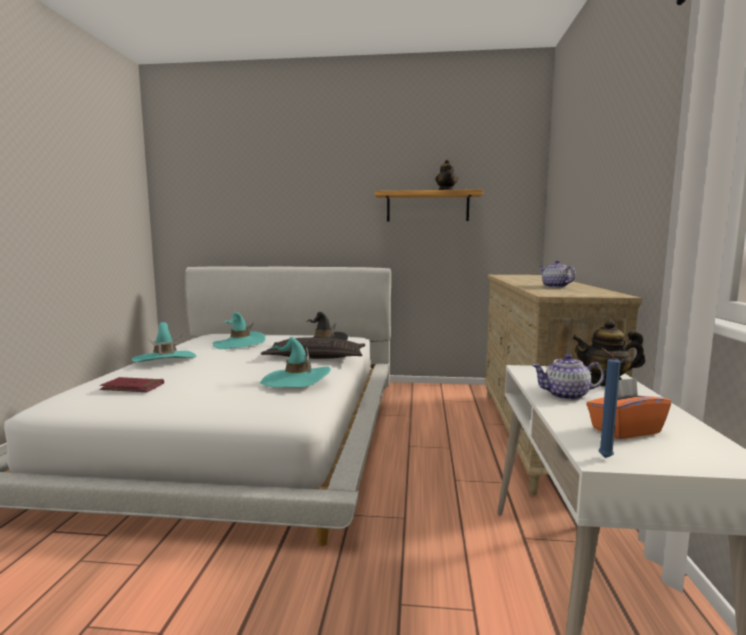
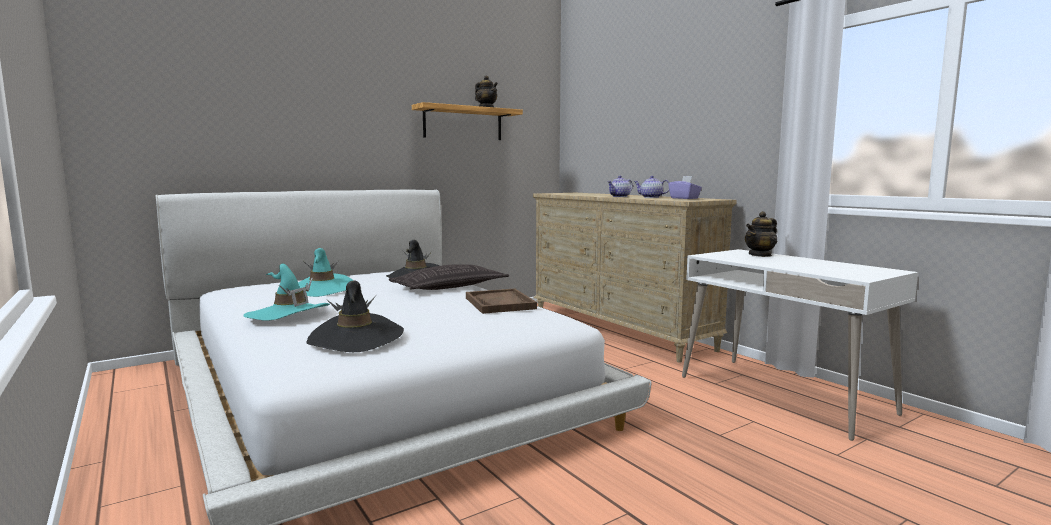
camera: 40 degrees left, 0 degrees up
(133, 387) = (356, 338): red book -> black hat
(296, 381) = (500, 303): turquoise hat -> brown tray
(566, 395) = (768, 262): teapot -> teapot (619, 196)
(581, 291) = (684, 198): none -> purple tissue box
(603, 457) = (860, 277): blue candle -> none
(624, 430) = (834, 269): orange tissue box -> none

